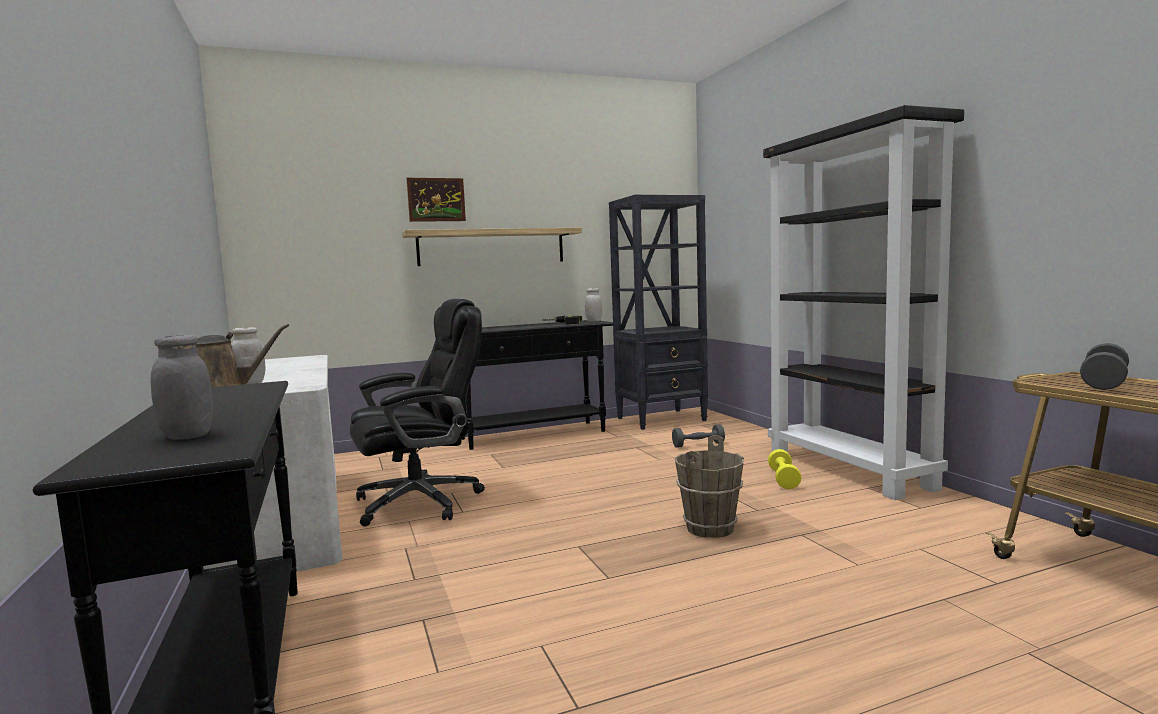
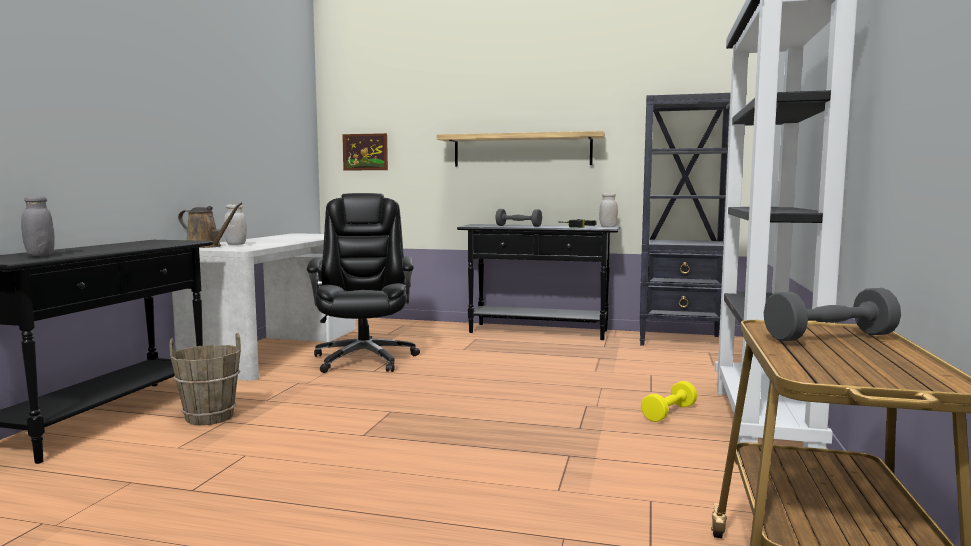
camera: 35 degrees right, 0 degrees up
(421, 502) = (364, 359): black office chair -> black office chair turned 105 degrees counterclockwise
(436, 199) = (474, 107): picture -> picture (365, 152)
(698, 445) = (660, 368): grey dumbbell -> grey dumbbell (518, 226)
(710, 528) = (507, 429): brown bucket -> brown bucket (209, 417)

